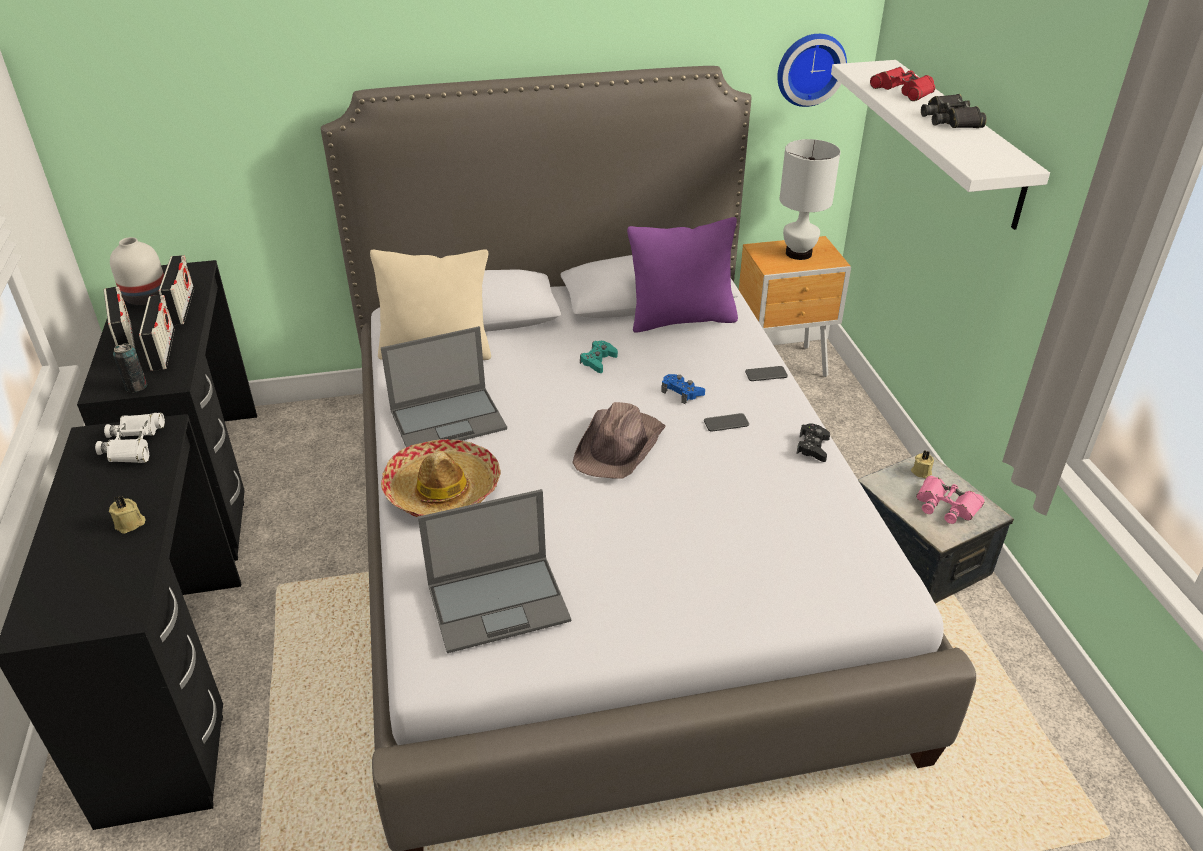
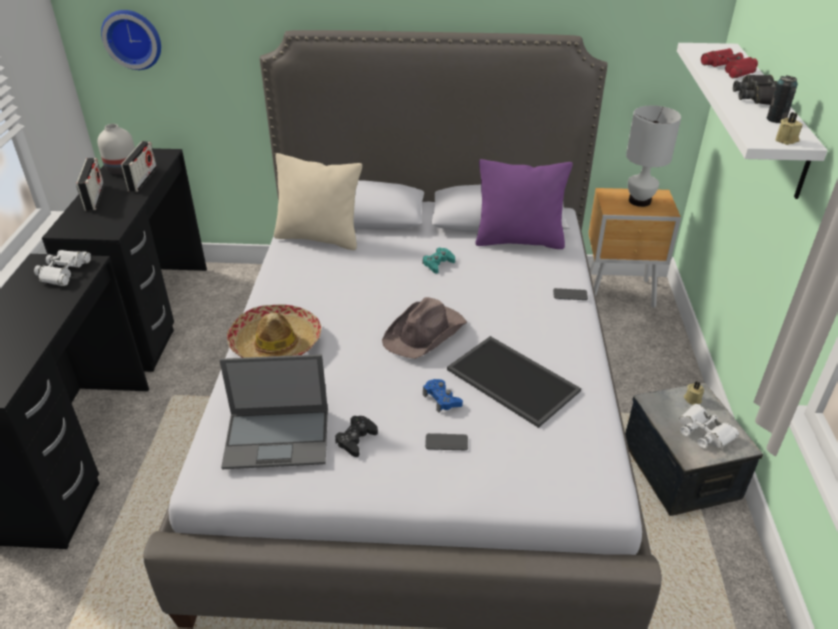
camera: 15 degrees right, 0 degrees up
(130, 524) = (33, 328): beige candle -> beige candle (787, 140)
(136, 387) = (85, 231): can -> can (776, 119)
(163, 350) = (115, 208): radio -> none
(449, 419) = (305, 291): laptop -> none
(682, 392) = (494, 298): blue game controller -> blue game controller (442, 399)
(726, 423) = (519, 329): phone -> phone (446, 442)
(745, 482) = (514, 380): none -> tray
(809, 68) = (664, 45): wall clock -> wall clock (133, 38)
(812, 447) = (584, 361): black game controller -> black game controller (356, 439)
(946, 505) = (704, 432): pink binoculars -> white binoculars

